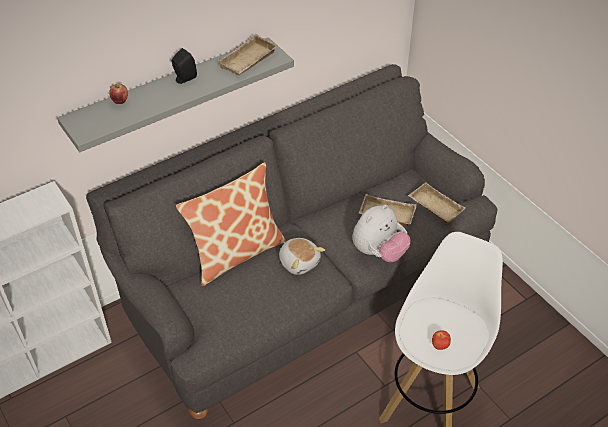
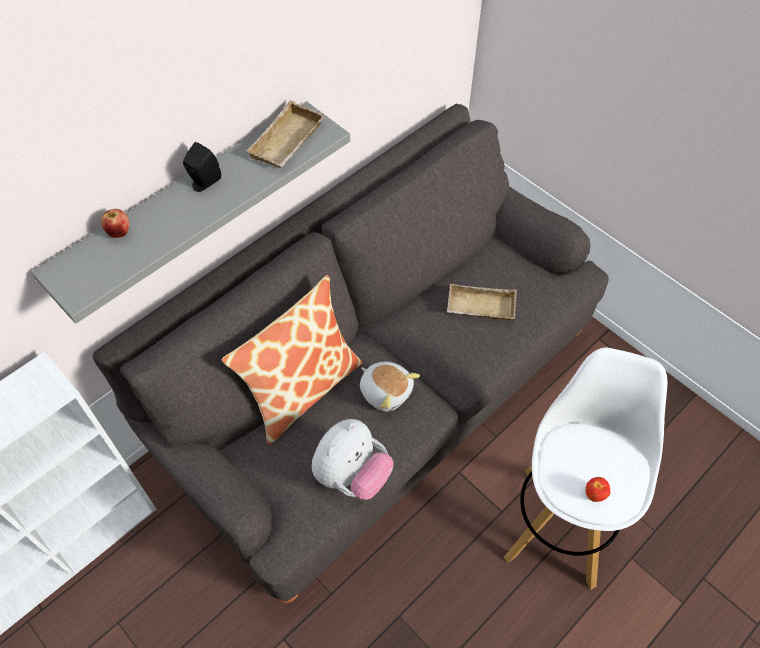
camera: 10 degrees left, 10 degrees up
(379, 252) = (482, 361): plush toy -> plush toy (352, 474)
(434, 207) = (535, 287): beige tray -> none

